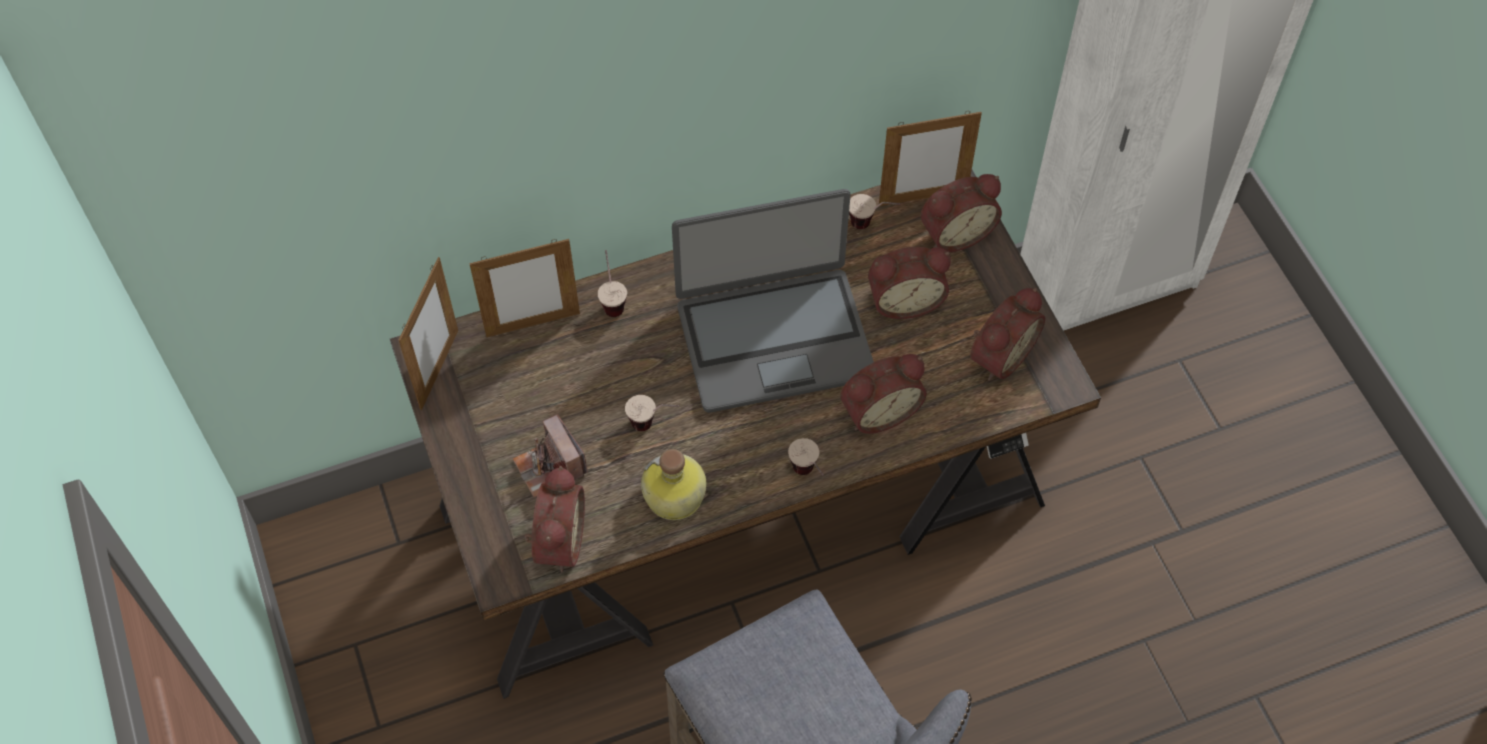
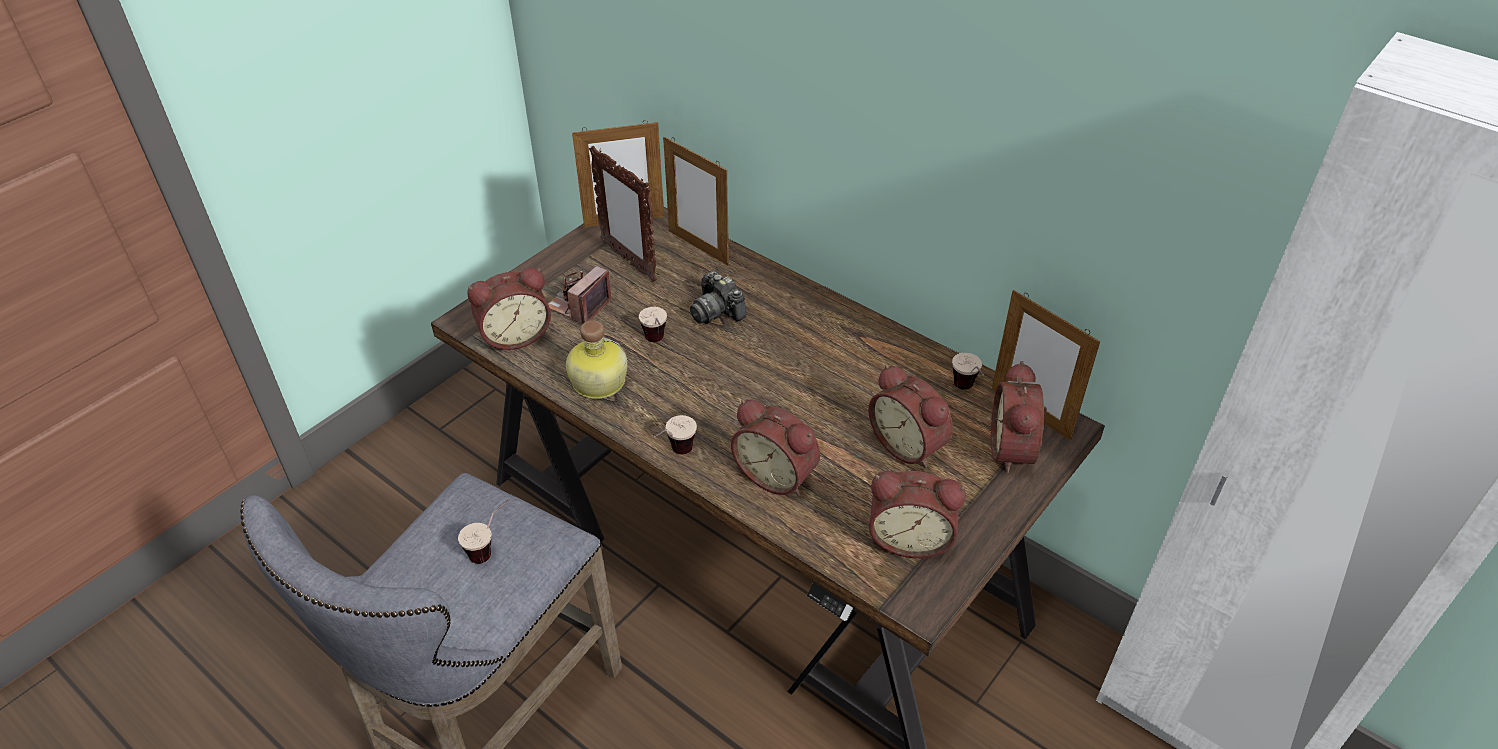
camera: 60 degrees right, 15 degrees down
(510, 394) = (628, 261): none -> picture frame
(612, 299) = (755, 276): cup -> cup (491, 548)
(641, 355) = (717, 311): none -> camera
(774, 338) = (796, 378): laptop -> none
(955, 232) = (1015, 450): alarm clock -> alarm clock turned 60 degrees clockwise

